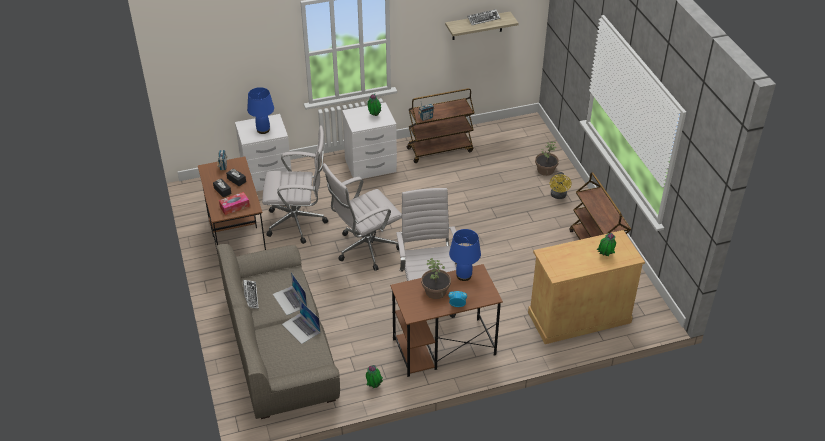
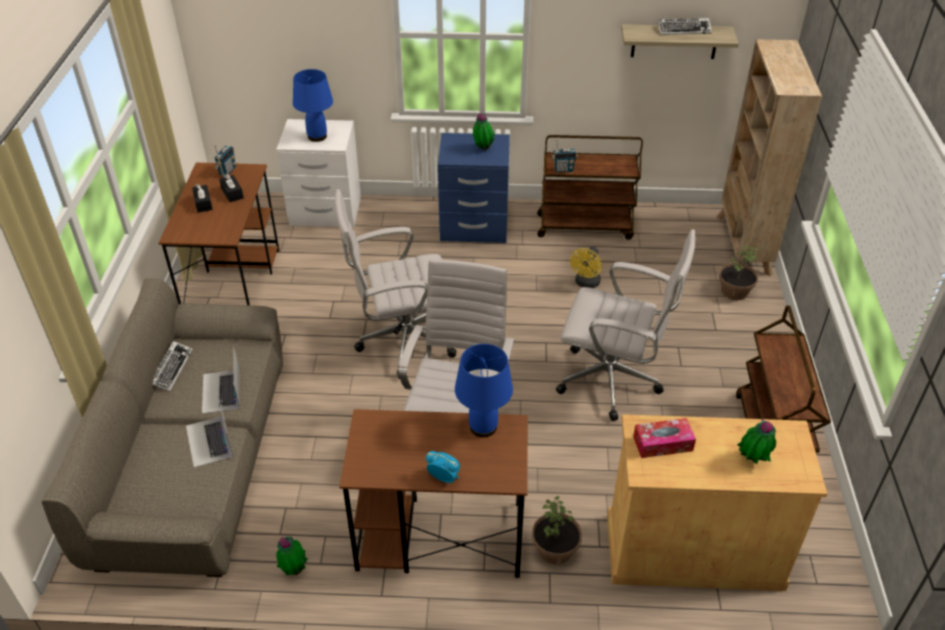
camera: 20 degrees right, 0 degrees up
(234, 206) = (204, 229): tissue box -> tissue box (662, 443)
(299, 223) = (331, 281): white office chair -> white office chair (613, 382)
(370, 166) = (474, 227): white nightstand -> blue nightstand
(436, 291) = (421, 442): potted plant -> potted plant (555, 549)
(539, 140) = (743, 245): none -> beige bookcase
(558, 196) = (739, 335): yellow fan -> yellow fan (586, 283)

